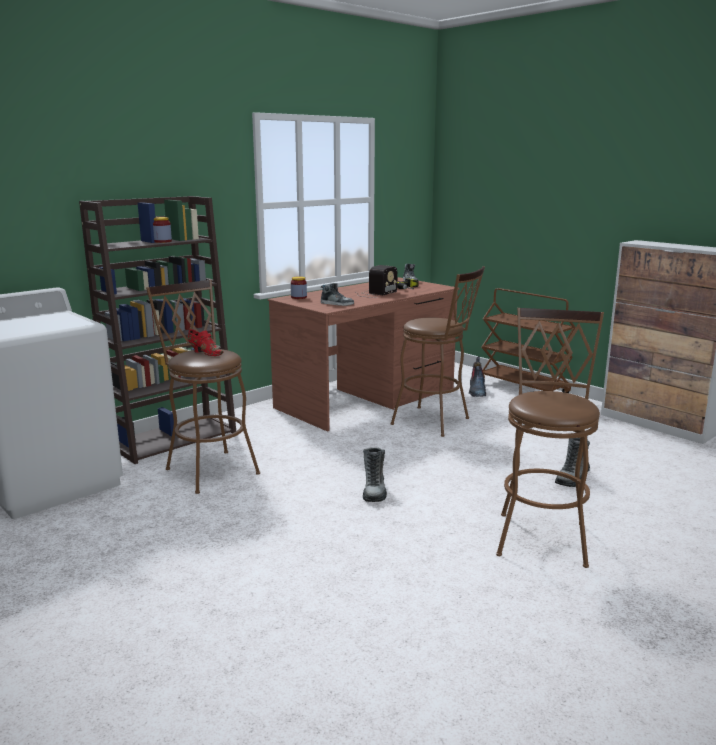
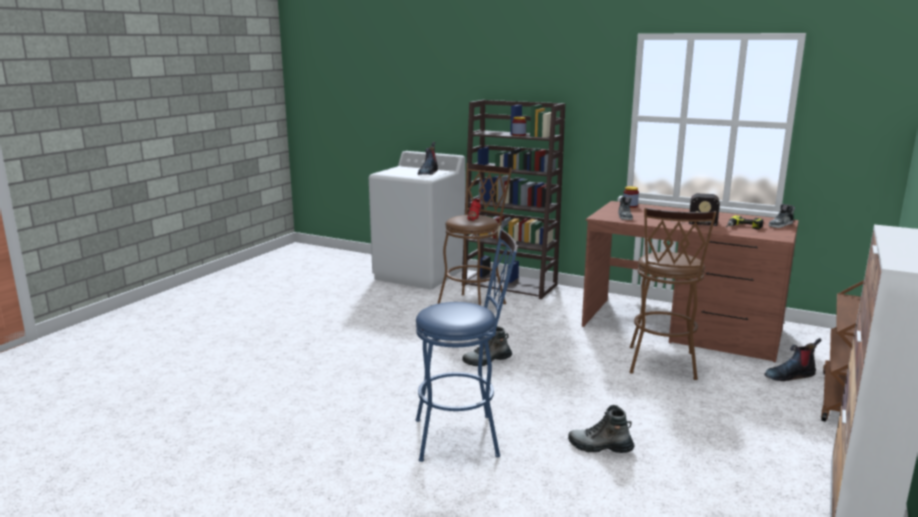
camera: 70 degrees right, 0 degrees up
(53, 320) = (428, 173): none -> boot
(542, 534) = (465, 437): brown stool -> blue stool

